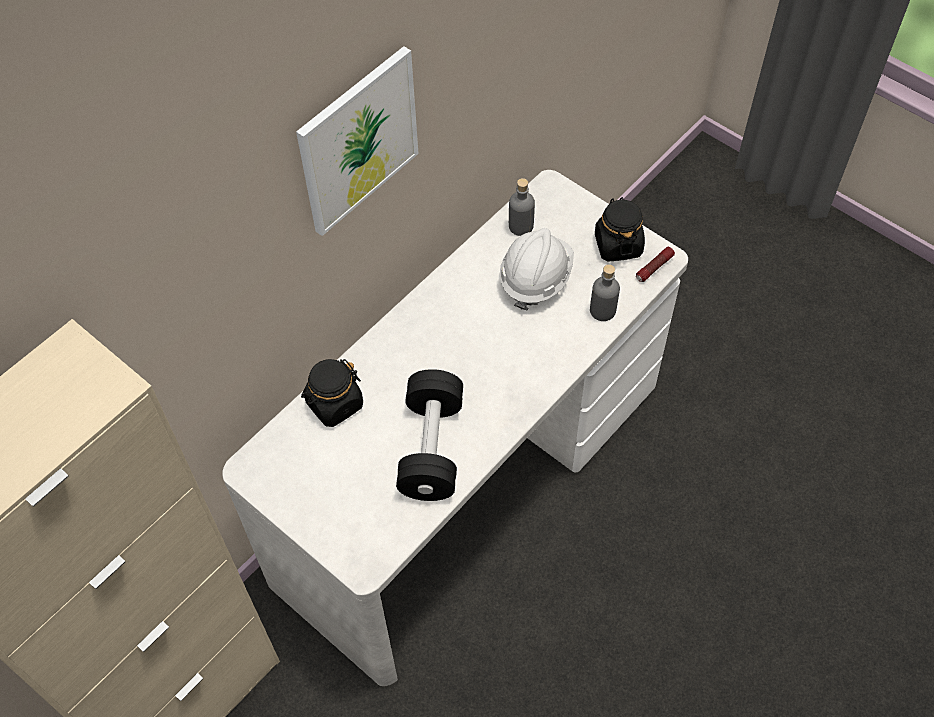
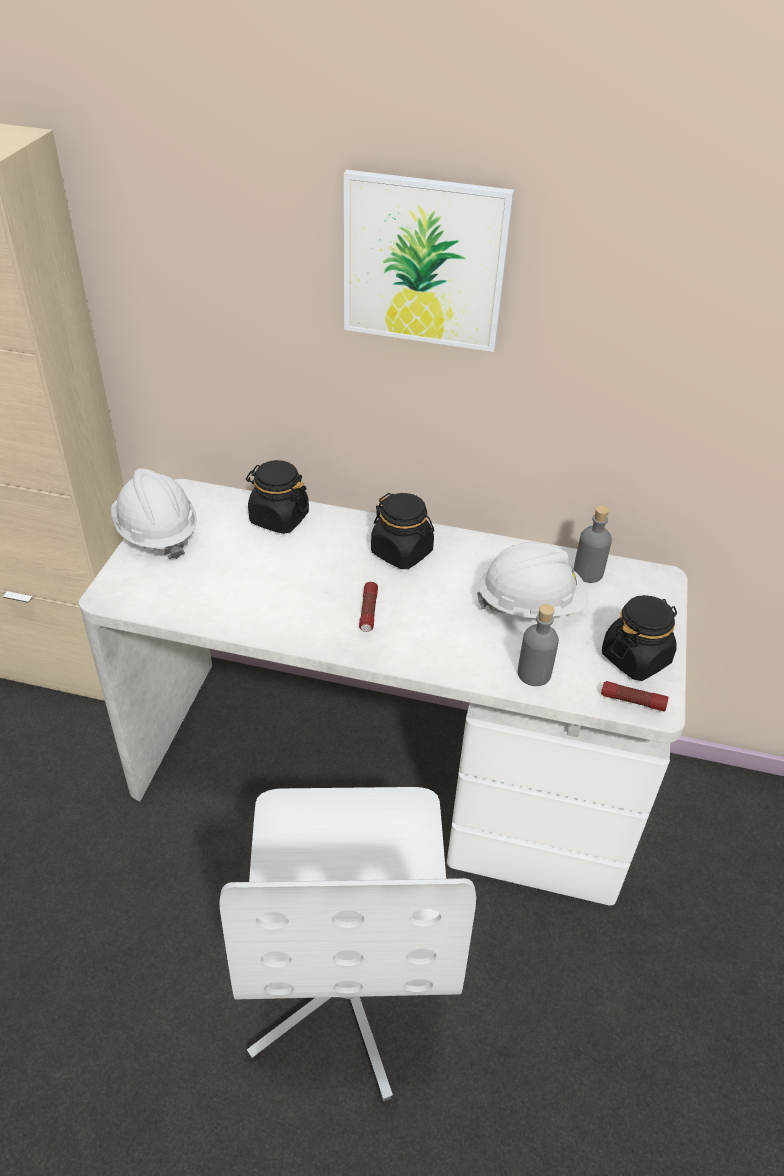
camera: 60 degrees right, 15 degrees down
(299, 507) = (156, 533): none -> white hard hat
(430, 333) = (402, 552): none -> black jar
(431, 448) = (267, 596): black dumbbell -> none
(487, 385) = (368, 612): none -> flashlight
(637, 581) = (350, 986): none -> white office chair

